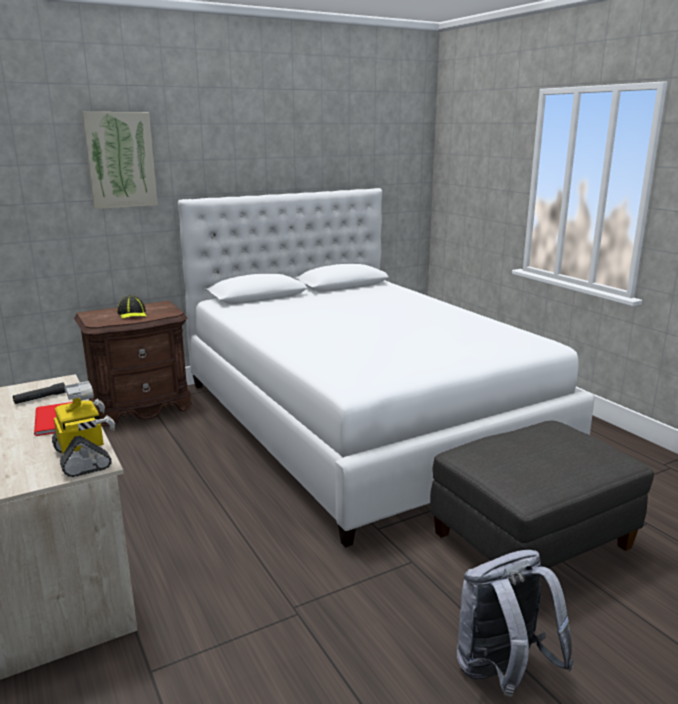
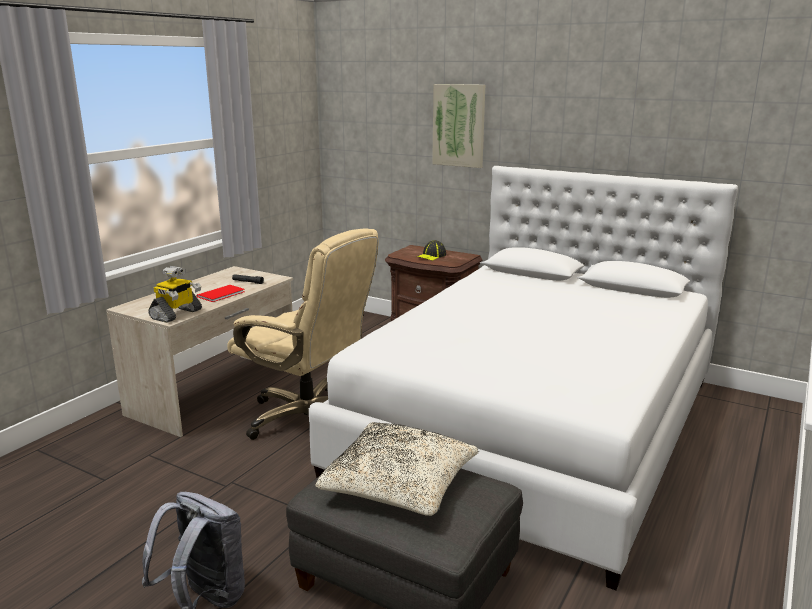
camera: 60 degrees right, 0 degrees up
(213, 520) = (308, 418): none -> beige office chair
(535, 454) = (399, 483): none -> beige pillow

